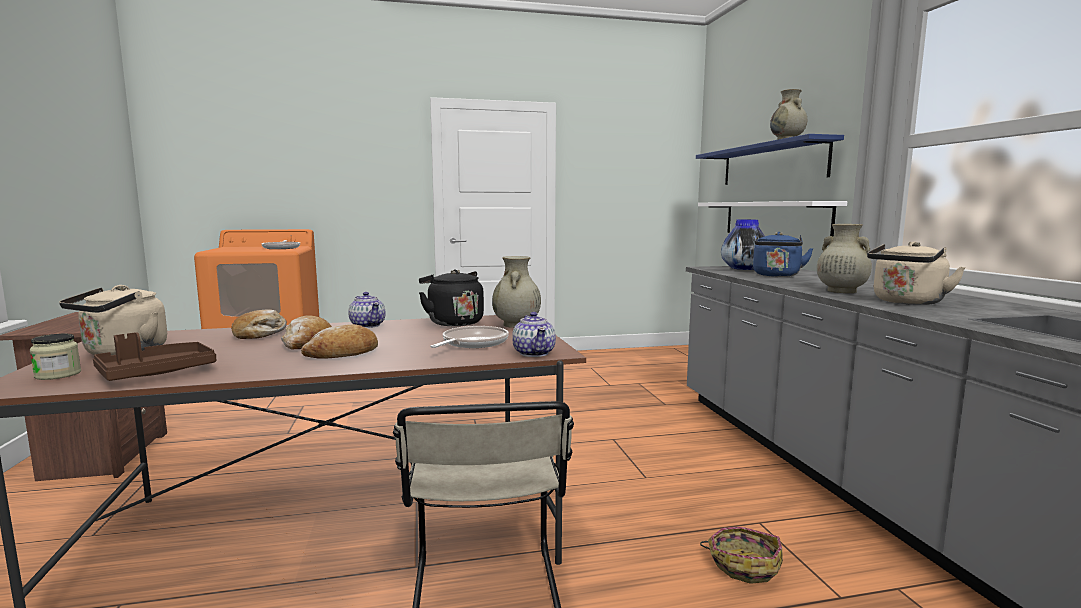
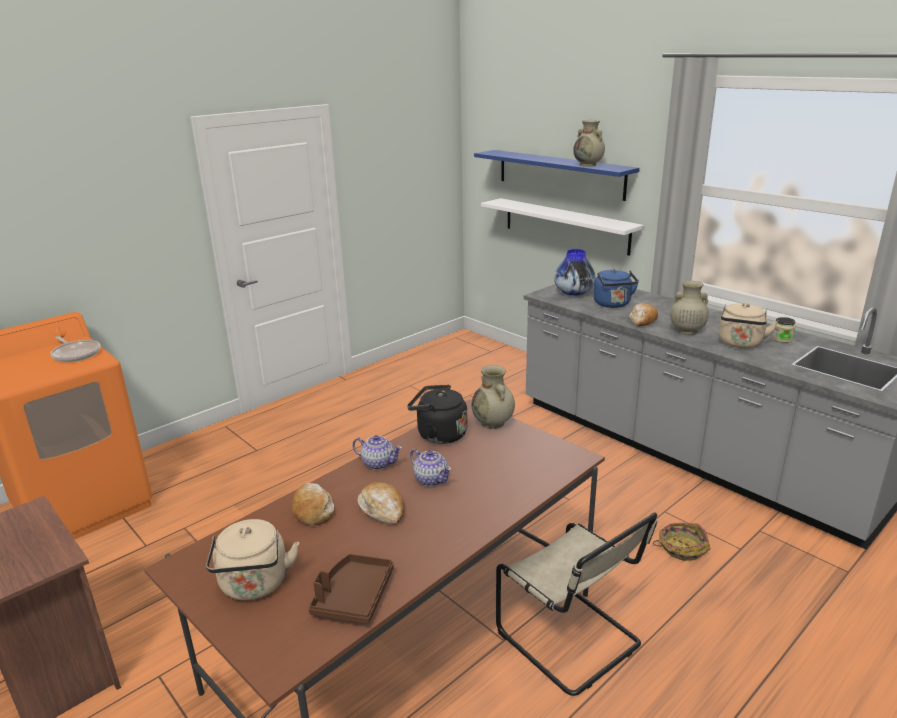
camera: 30 degrees left, 15 degrees up
(58, 375) = (275, 634): jar -> jar (782, 339)
(343, 353) = (441, 513): bread -> bread (642, 320)
(472, 343) = (507, 464): frying pan -> none
(534, 353) = (567, 463): teapot -> teapot (431, 479)

